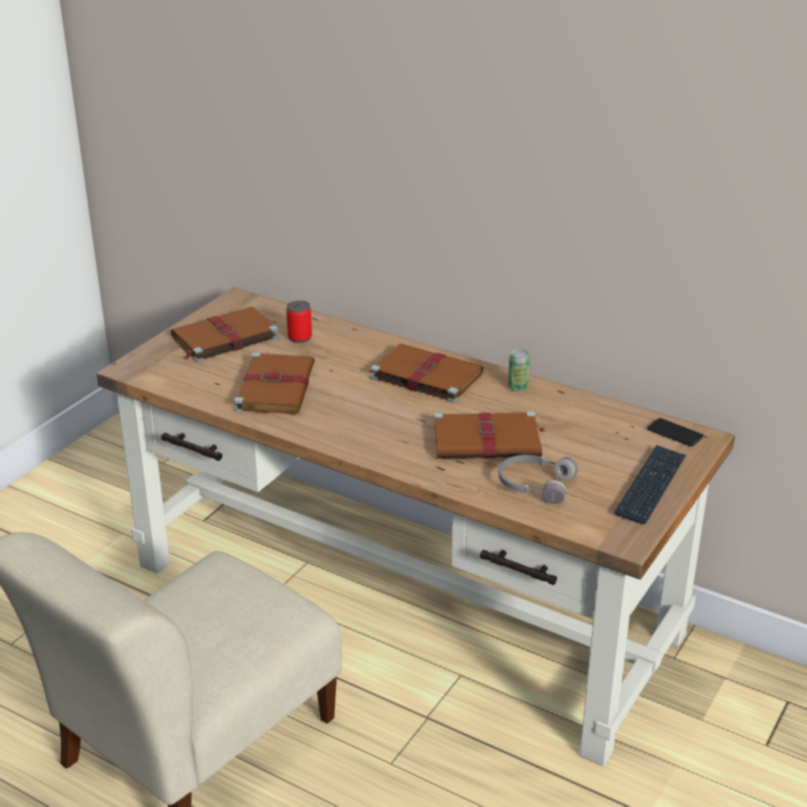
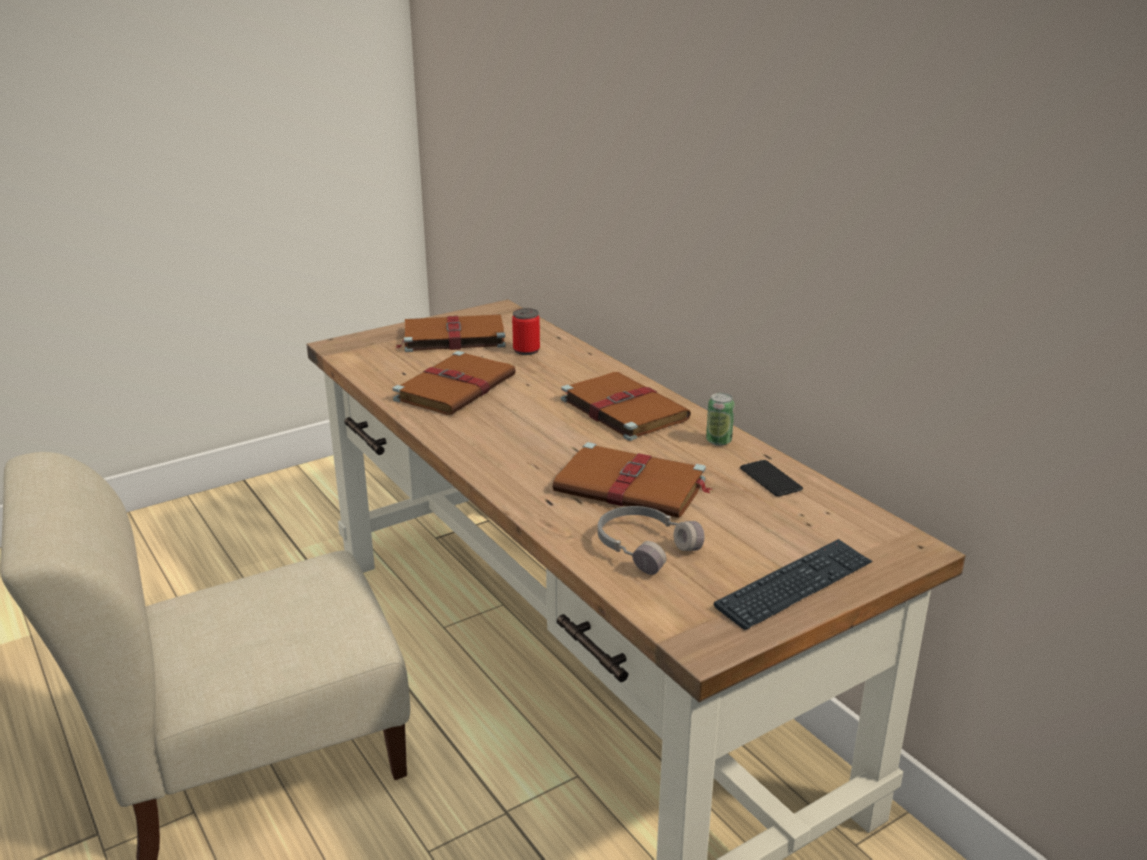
camera: 25 degrees right, 5 degrees down
(675, 433) = (879, 533): phone -> phone (770, 479)

